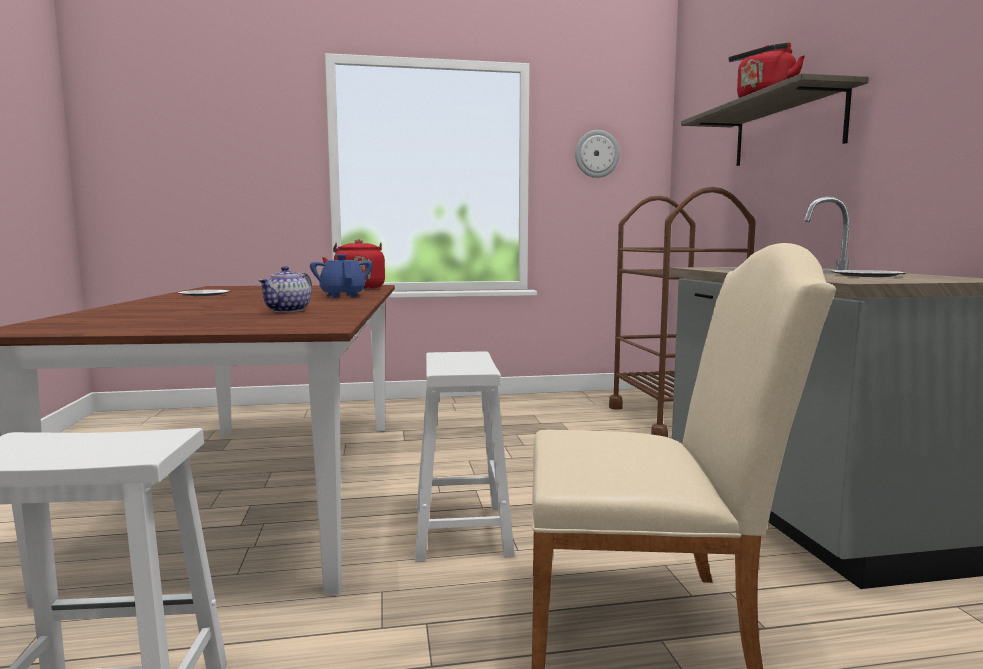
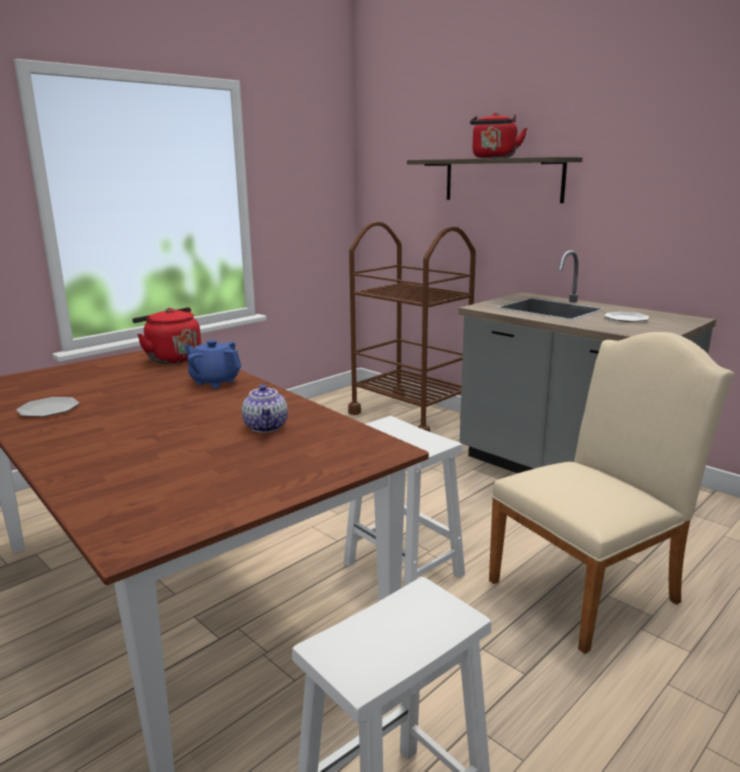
camera: 35 degrees left, 10 degrees up
(596, 154) = (302, 175): wall clock -> none

